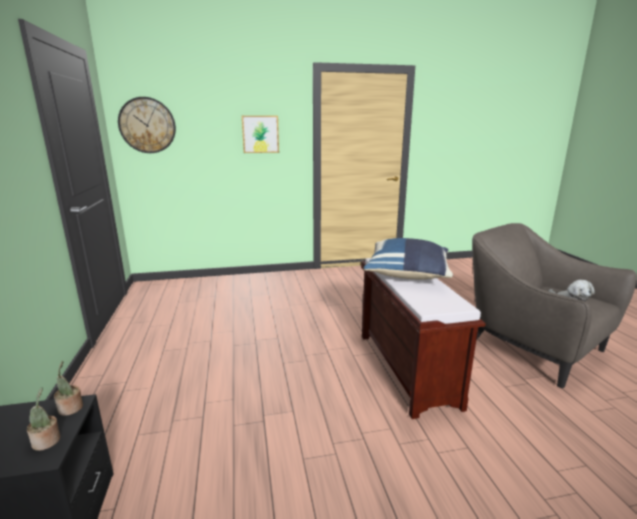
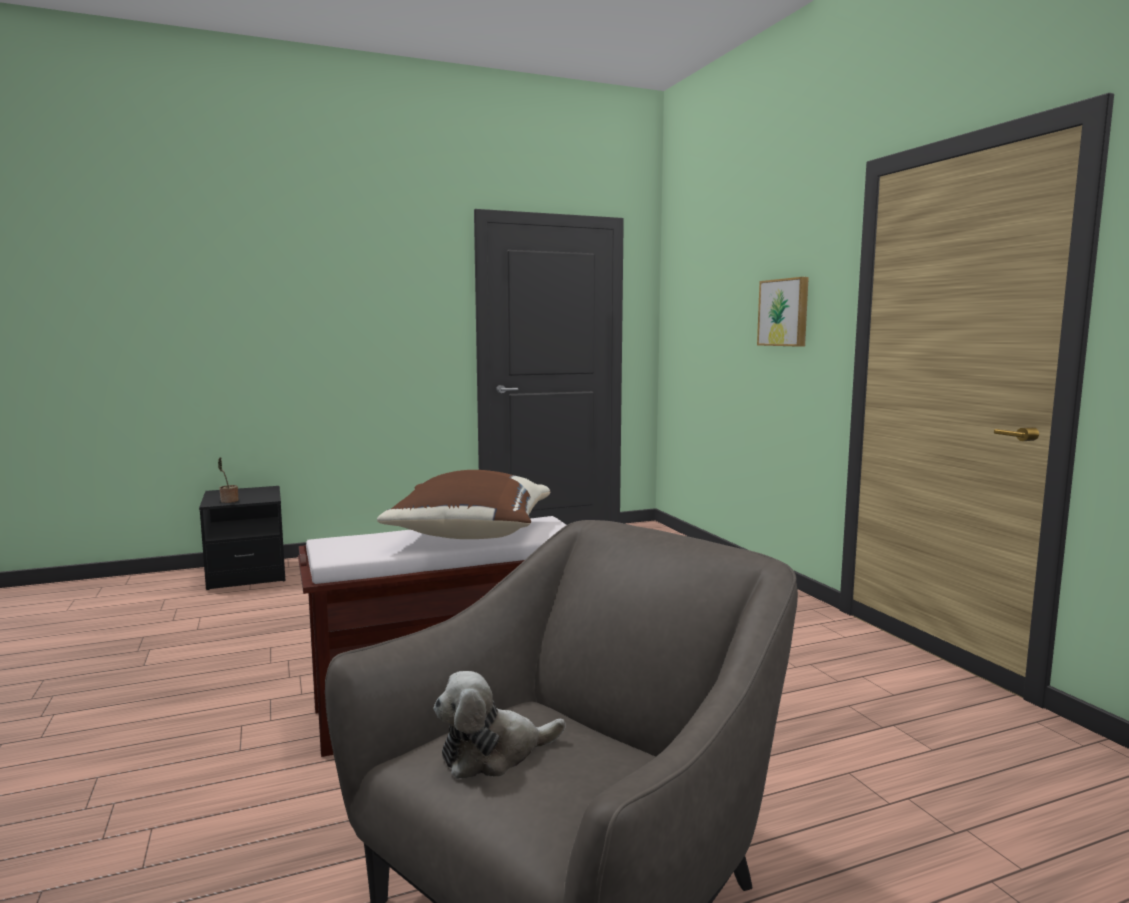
camera: 80 degrees right, 10 degrees down
(71, 409) = (263, 499): potted plant -> none
(147, 125) = (684, 303): wall clock -> none
(408, 275) = (469, 535): blue pillow -> brown pillow

